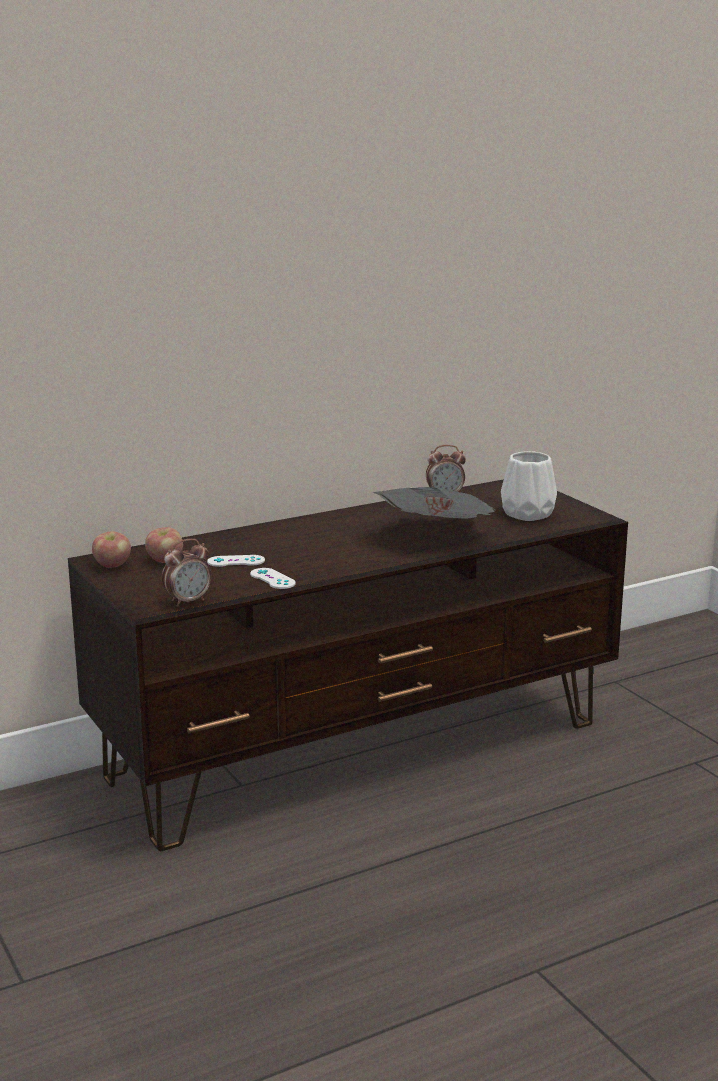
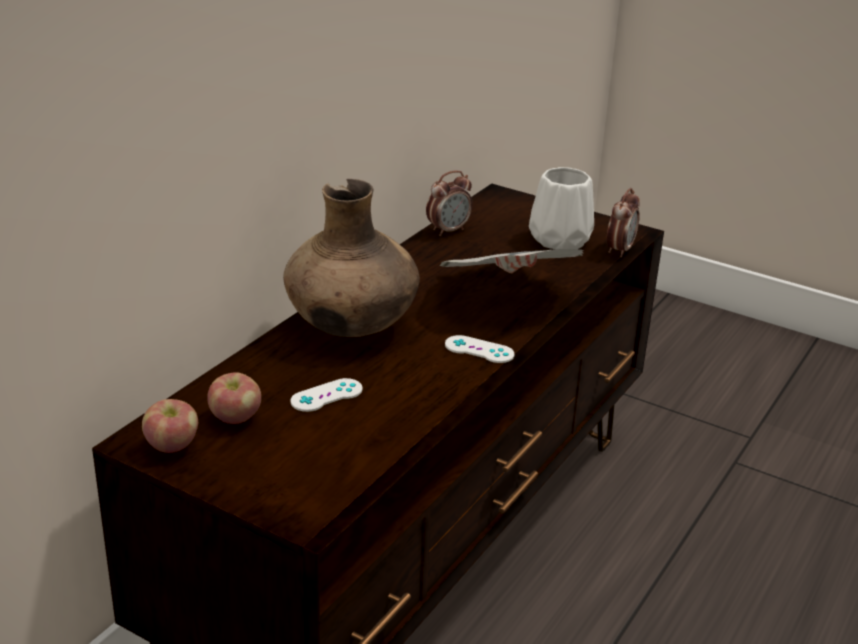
camera: 30 degrees left, 10 degrees up
(188, 601) = (342, 487): alarm clock -> alarm clock (619, 250)
(272, 579) = (403, 415): white game controller -> white game controller (479, 350)
(300, 533) = (352, 327): none -> brown vase

